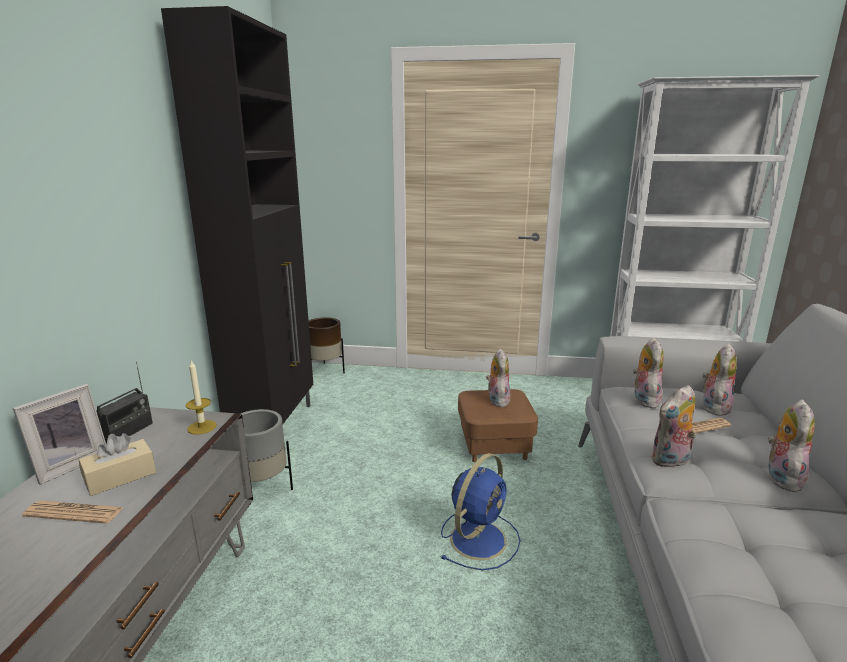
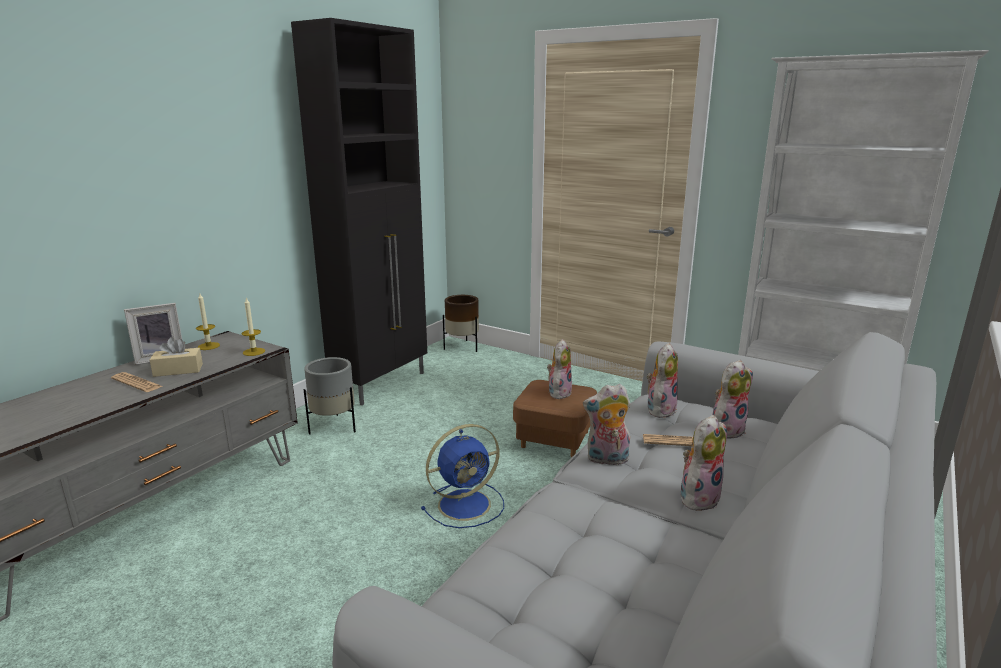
camera: 25 degrees right, 0 degrees up
(127, 432) = (208, 346): radio -> candle

